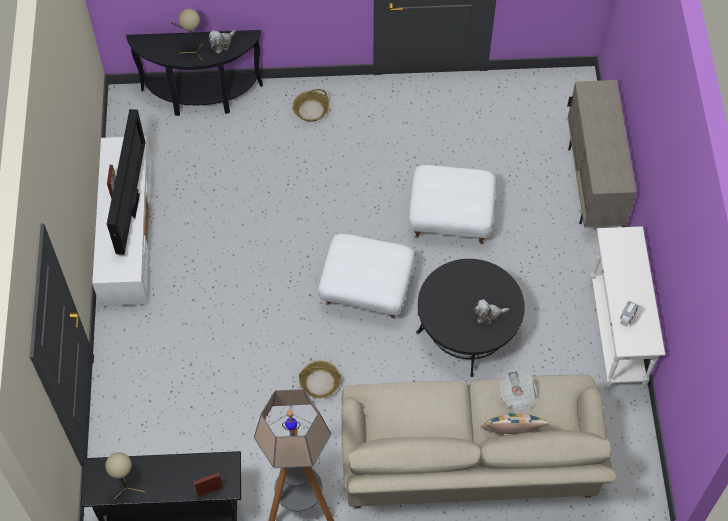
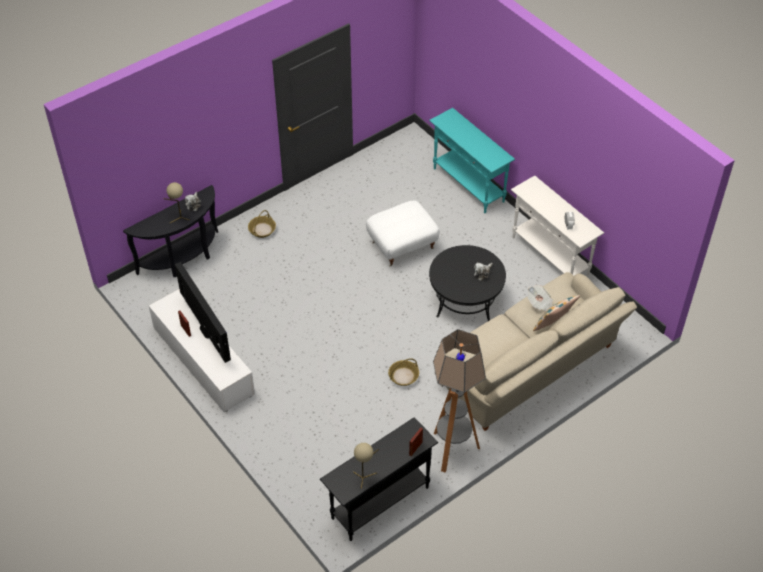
camera: 35 degrees left, 10 degrees down
(365, 291) = (386, 311): white ottoman -> none
(592, 185) = (468, 185): beige cabinet -> turquoise console table

